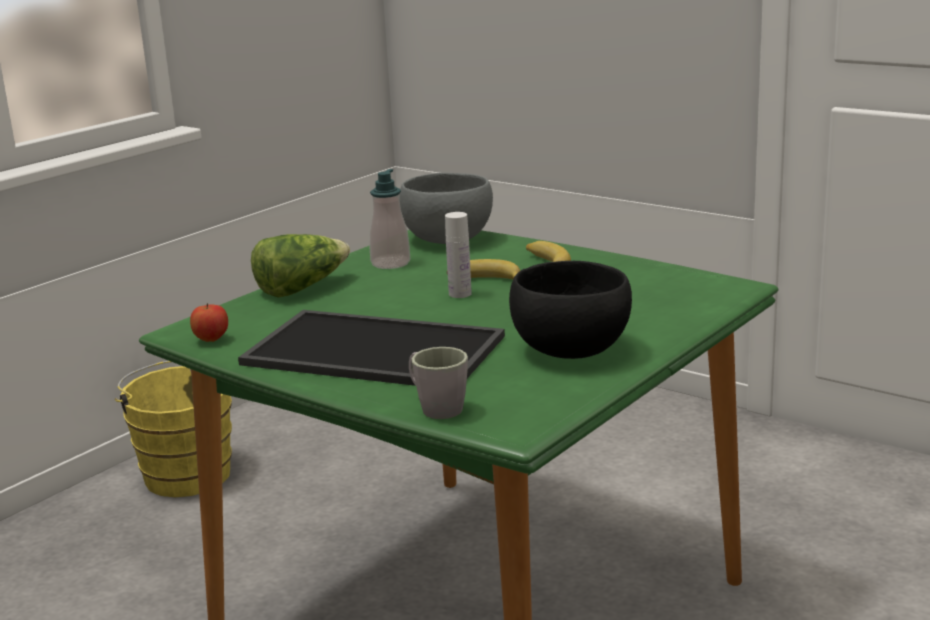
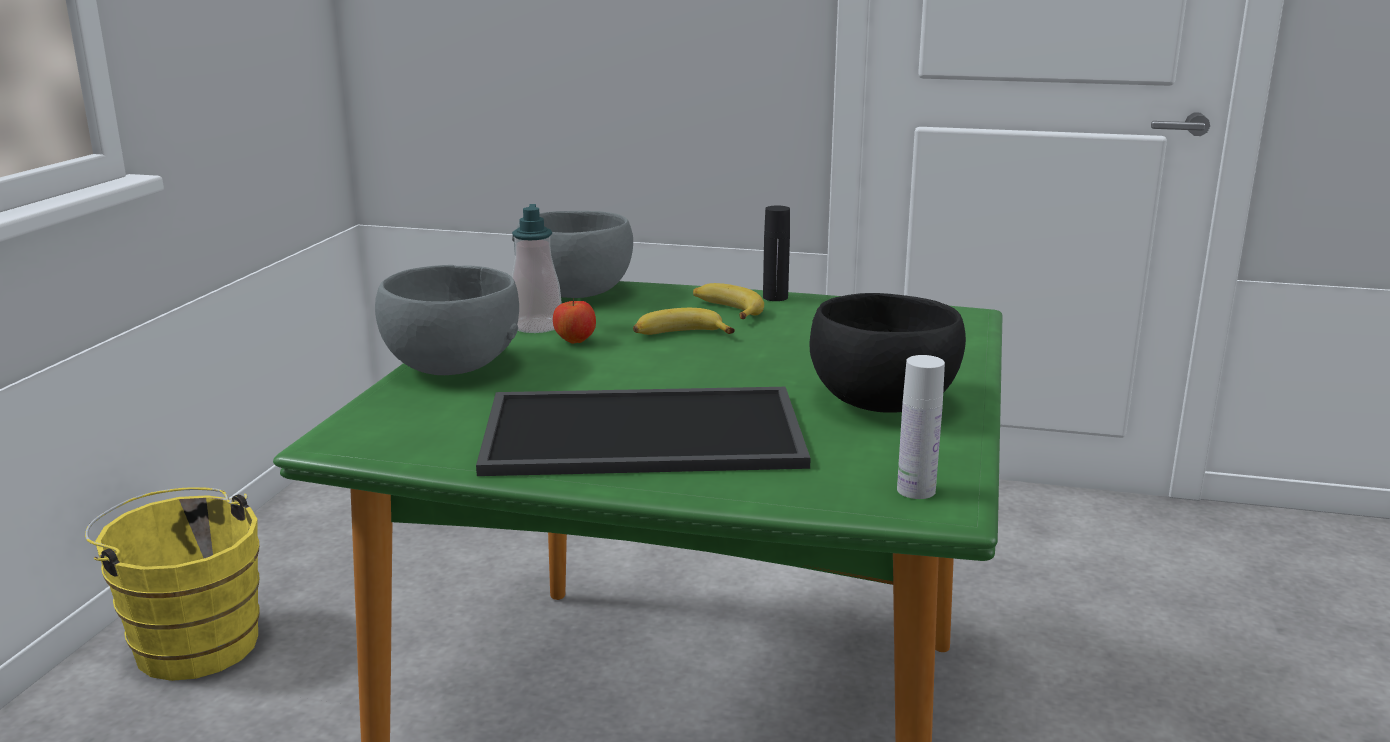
camera: 25 degrees left, 0 degrees up
(211, 340) = (396, 447): apple -> apple (574, 341)
(301, 288) = (451, 367): lettuce -> grey bowl
(436, 407) = (811, 493): grey mug -> none
(460, 294) = (668, 353): white bottle -> white bottle (916, 490)
(596, 257) = (775, 297): none -> black bottle

